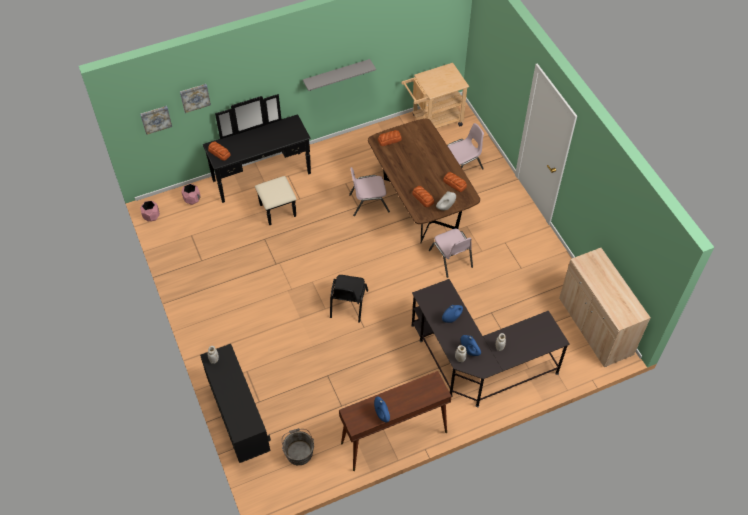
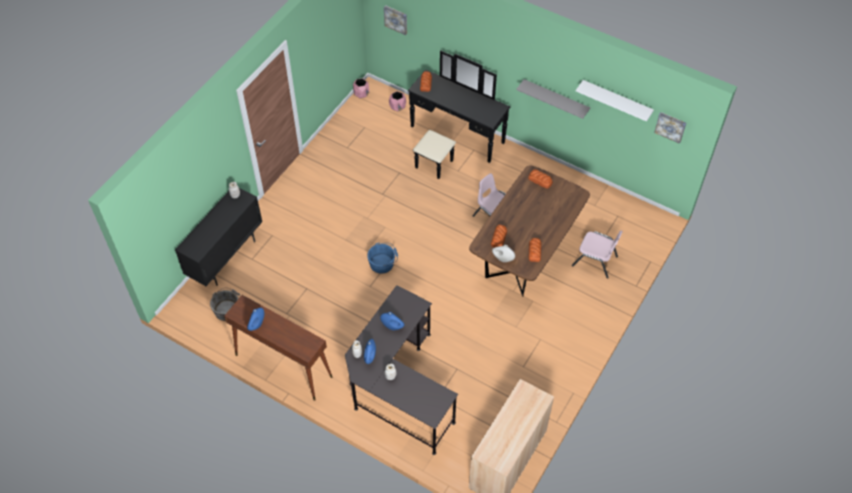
camera: 55 degrees right, 0 degrees up
(195, 97) = (430, 24): picture -> picture (670, 126)
(348, 304) = (383, 263): black chair -> blue bucket
(392, 35) = (616, 101): none -> white shelf
(433, 121) = (626, 212): beige cart -> none
(451, 259) = (488, 308): pink chair -> none

